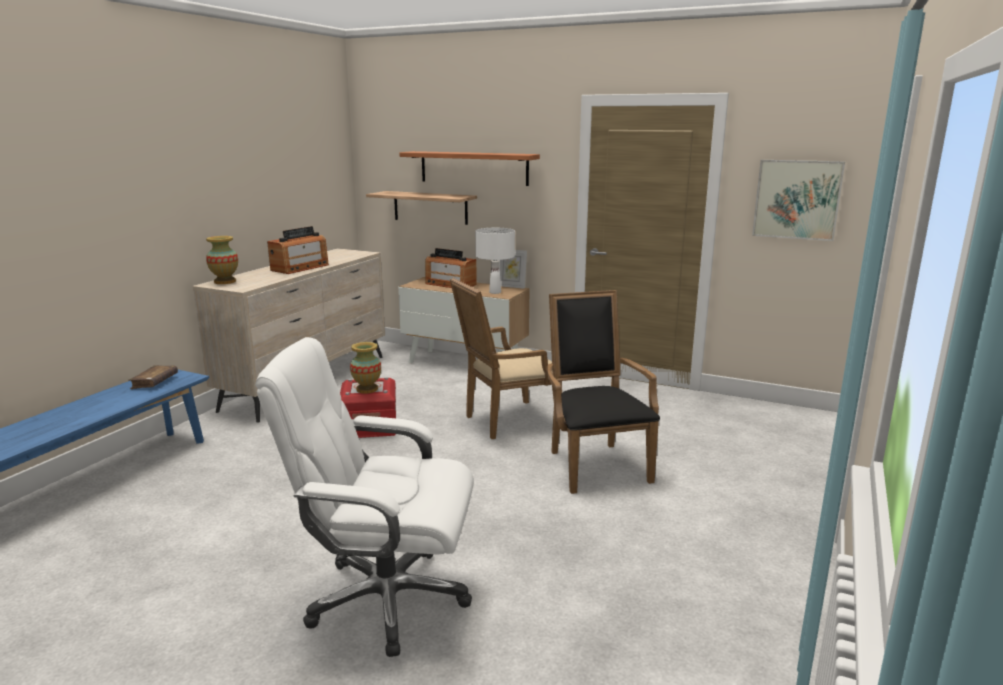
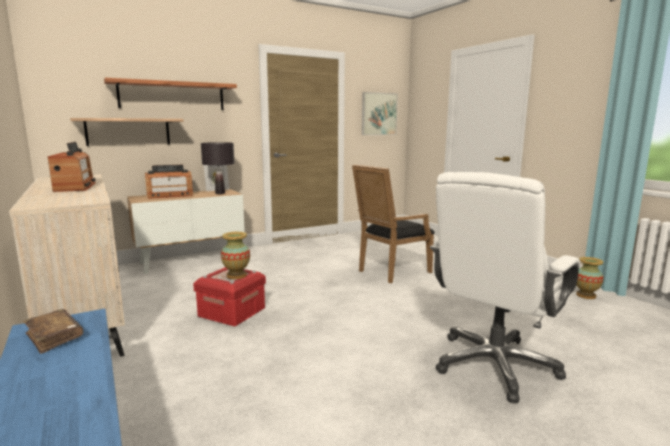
camera: 55 degrees left, 5 degrees down
(225, 282) = (40, 202): vase -> vase (585, 295)
(495, 292) = (220, 193): white table lamp -> black table lamp
(506, 421) = (303, 275): beige armchair -> none
(594, 463) = (390, 272): black armchair -> black armchair turned 60 degrees counterclockwise

